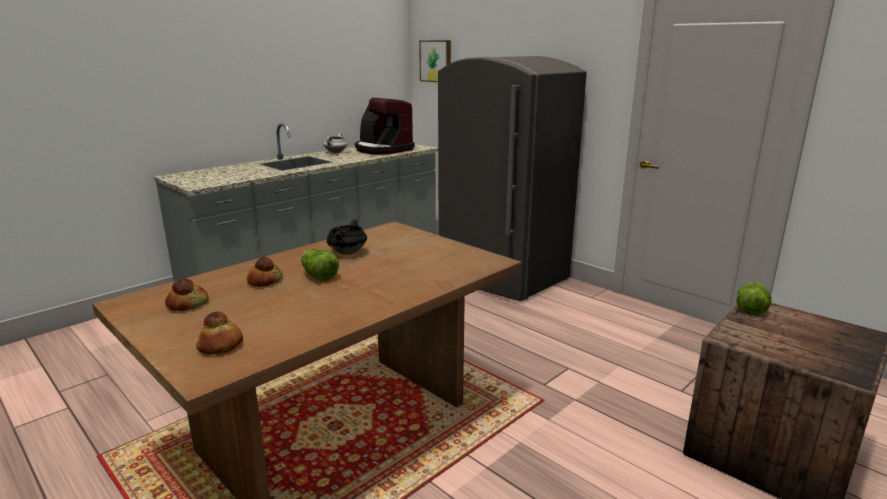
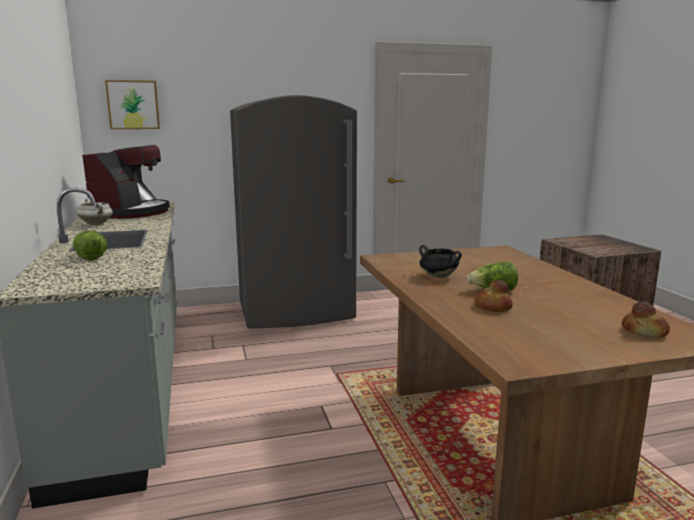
camera: 60 degrees left, 5 degrees down
(187, 304) = (538, 337): bread -> none
(383, 149) = (131, 212): coffee machine -> coffee machine turned 60 degrees counterclockwise
(750, 308) = (560, 242): lettuce -> lettuce (90, 256)

